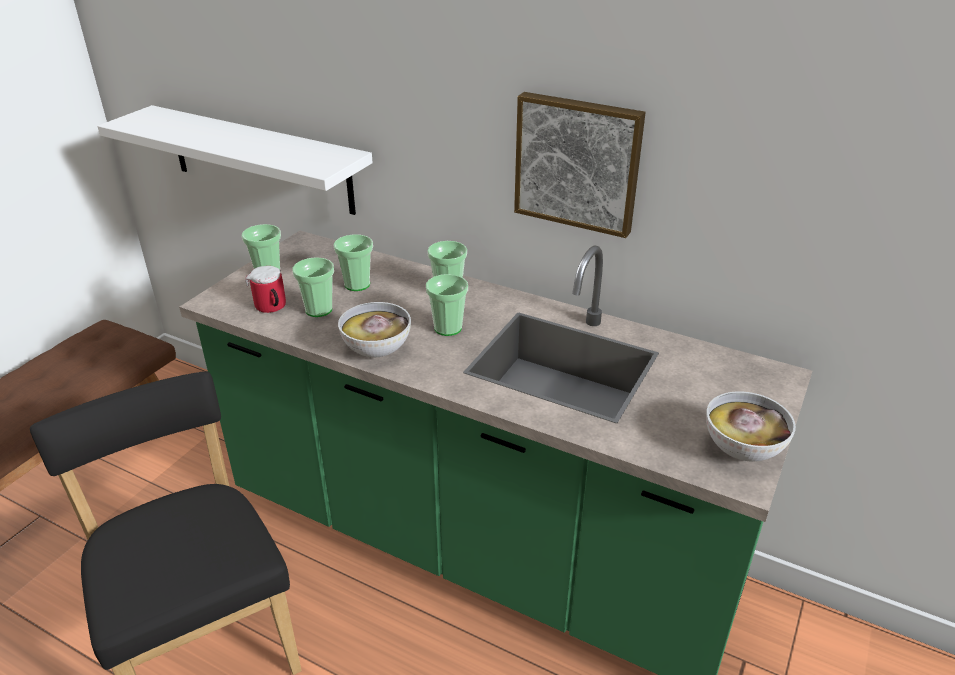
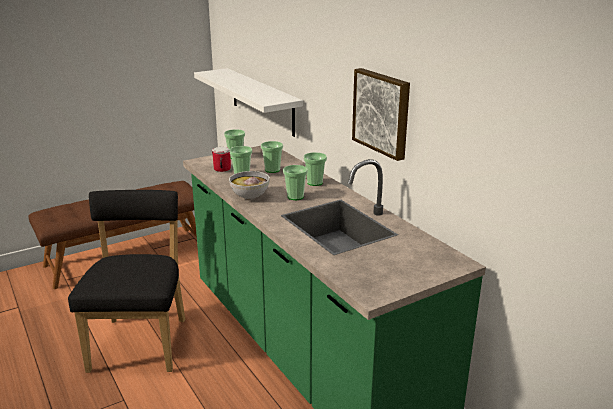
camera: 30 degrees right, 10 degrees down
(742, 450) = (389, 285): bowl -> none

